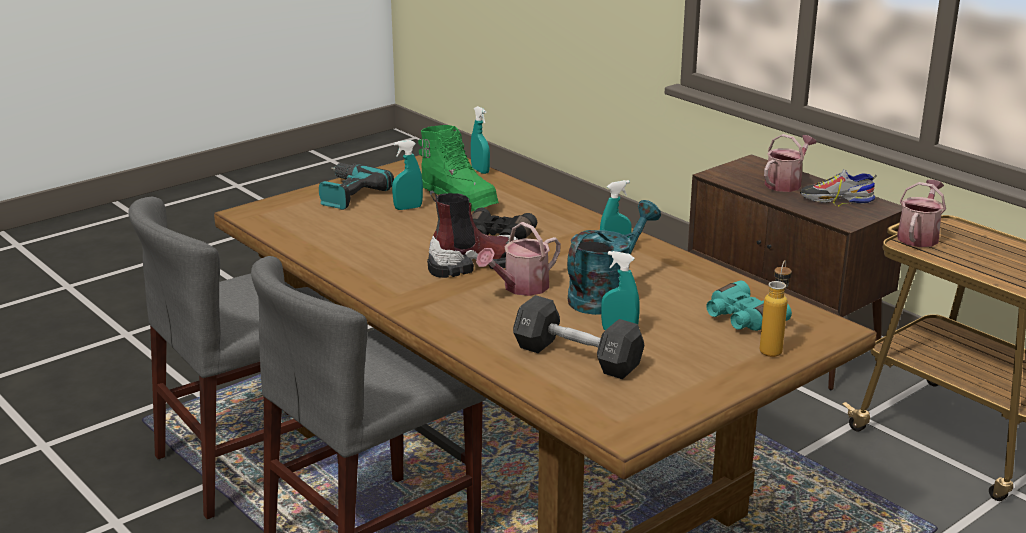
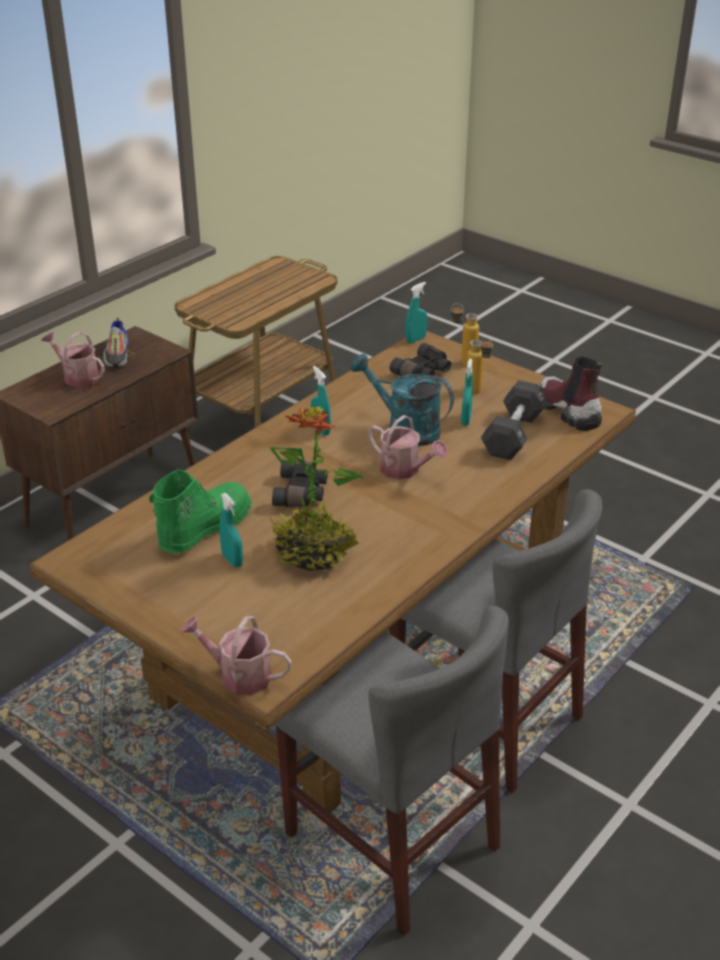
camera: 100 degrees left, 10 degrees up
(347, 194) = (197, 612): power drill -> none
(400, 238) = (314, 552): none -> potted plant
(474, 265) = (365, 499): boot -> boot (567, 410)
(480, 171) = (114, 525): turquoise spray bottle -> turquoise spray bottle (416, 340)
(685, 348) = (478, 393): none -> bottle
(742, 319) = (423, 373): turquoise binoculars -> black binoculars
(919, 236) = (221, 316): watering can -> watering can (239, 675)

